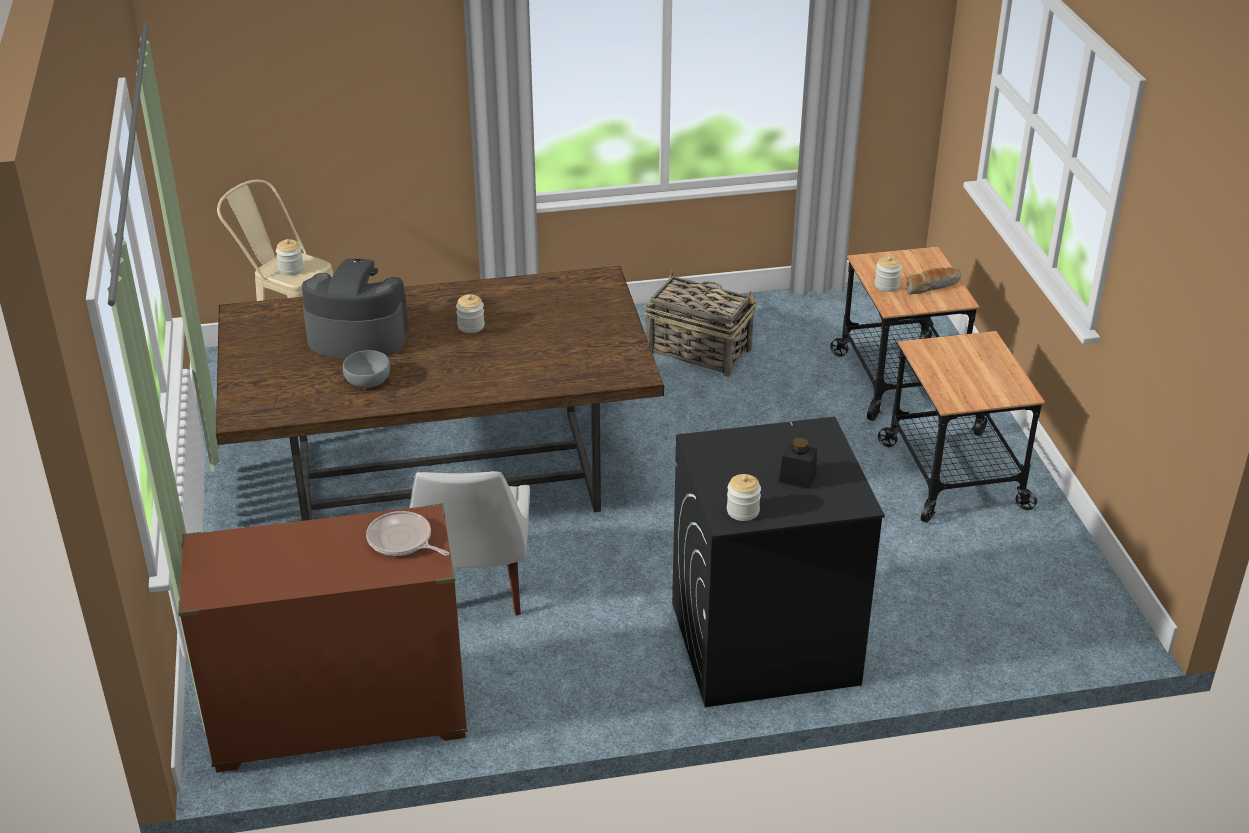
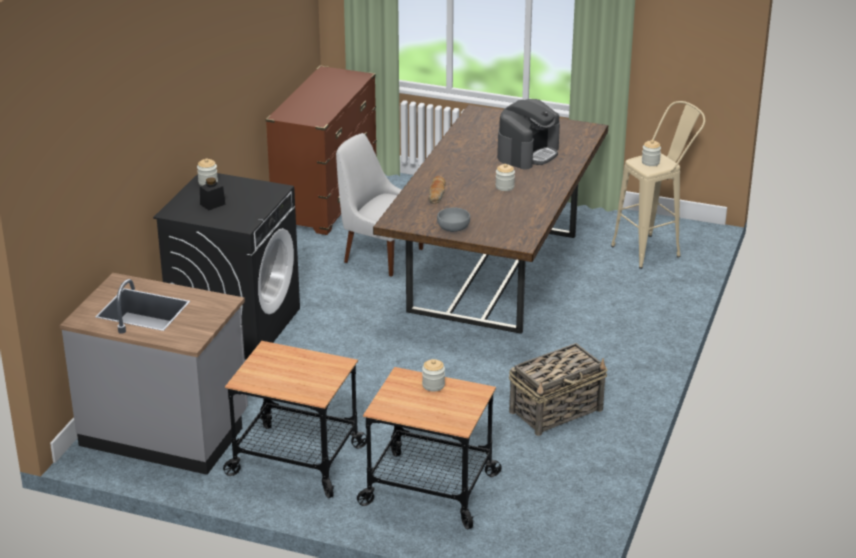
camera: 120 degrees right, 5 degrees down
(367, 380) = (476, 147): grey bowl -> grey bowl (454, 228)
(402, 540) = (307, 114): frying pan -> none
(932, 286) = (412, 405): bread -> bread (437, 195)
(1019, 592) = (165, 431): none -> grey counter

